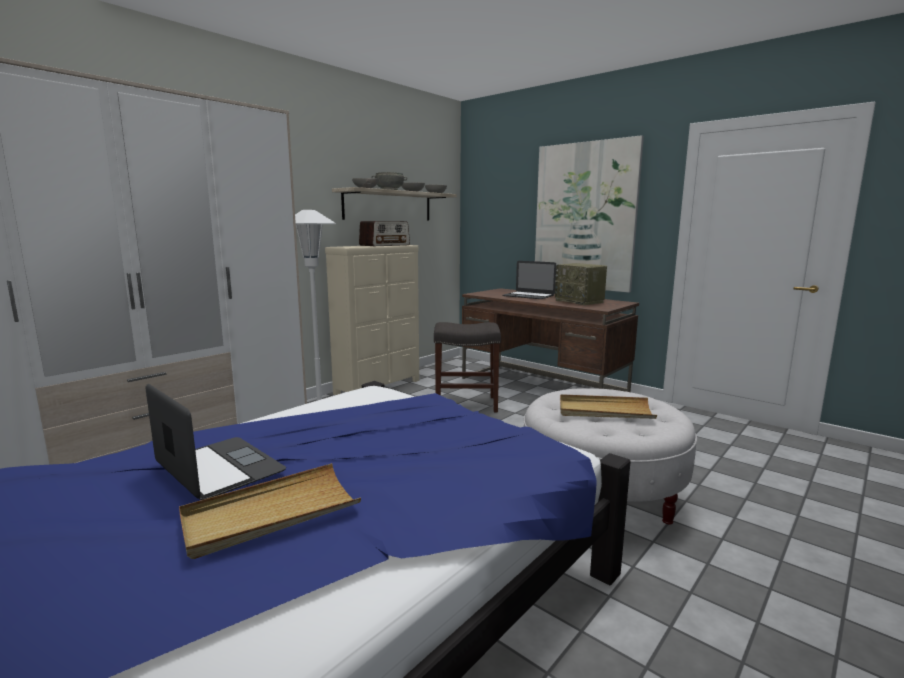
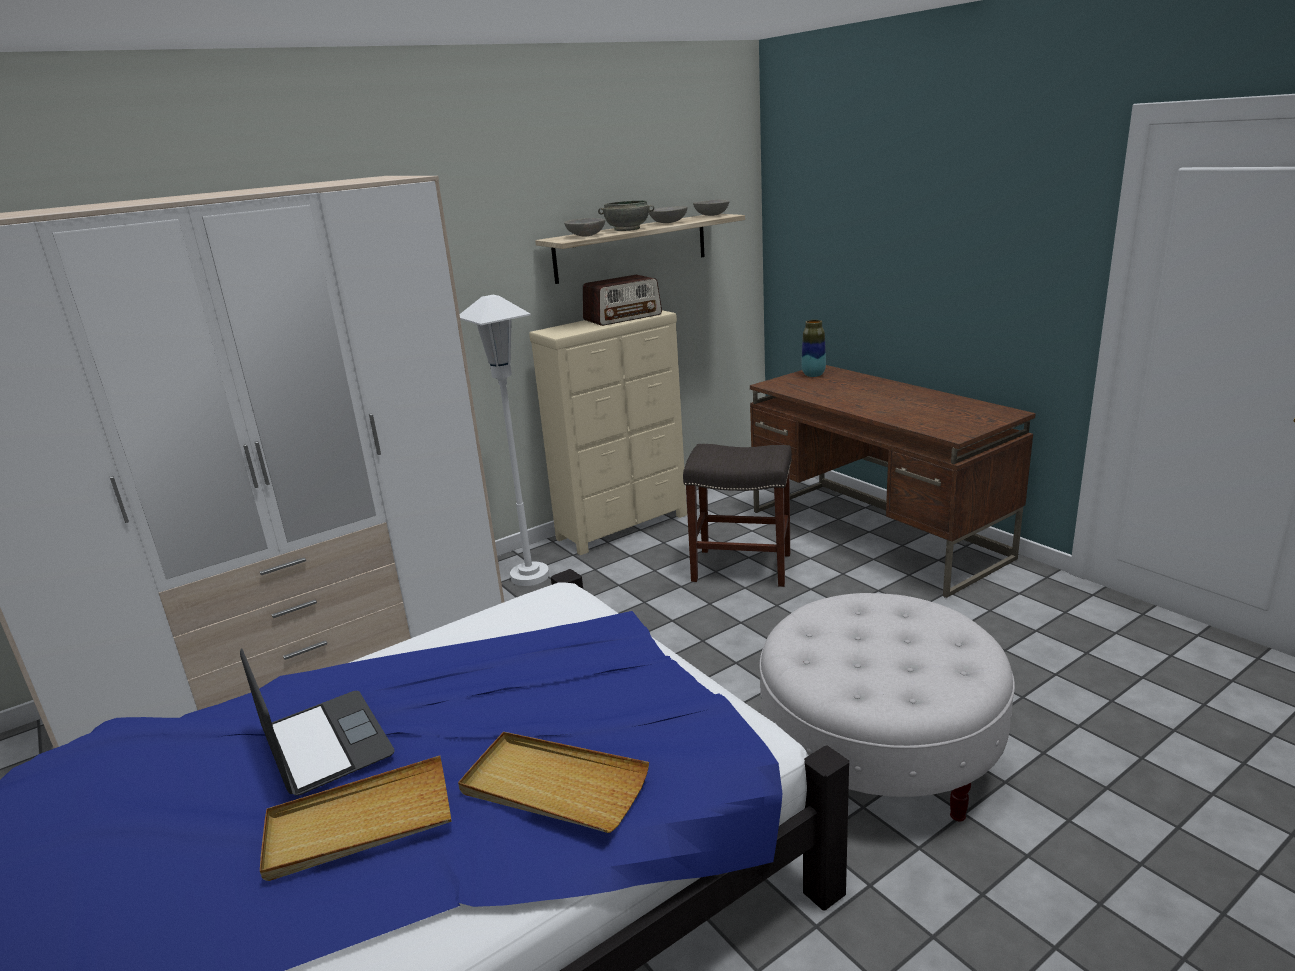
camera: 15 degrees right, 10 degrees up
(498, 291) = (813, 375): none -> vase
(528, 296) = (855, 390): laptop -> none
(580, 301) = (931, 410): radio -> none
(584, 217) = (953, 257): picture -> none
(604, 411) = (877, 649): beige tray -> beige tray (553, 786)

